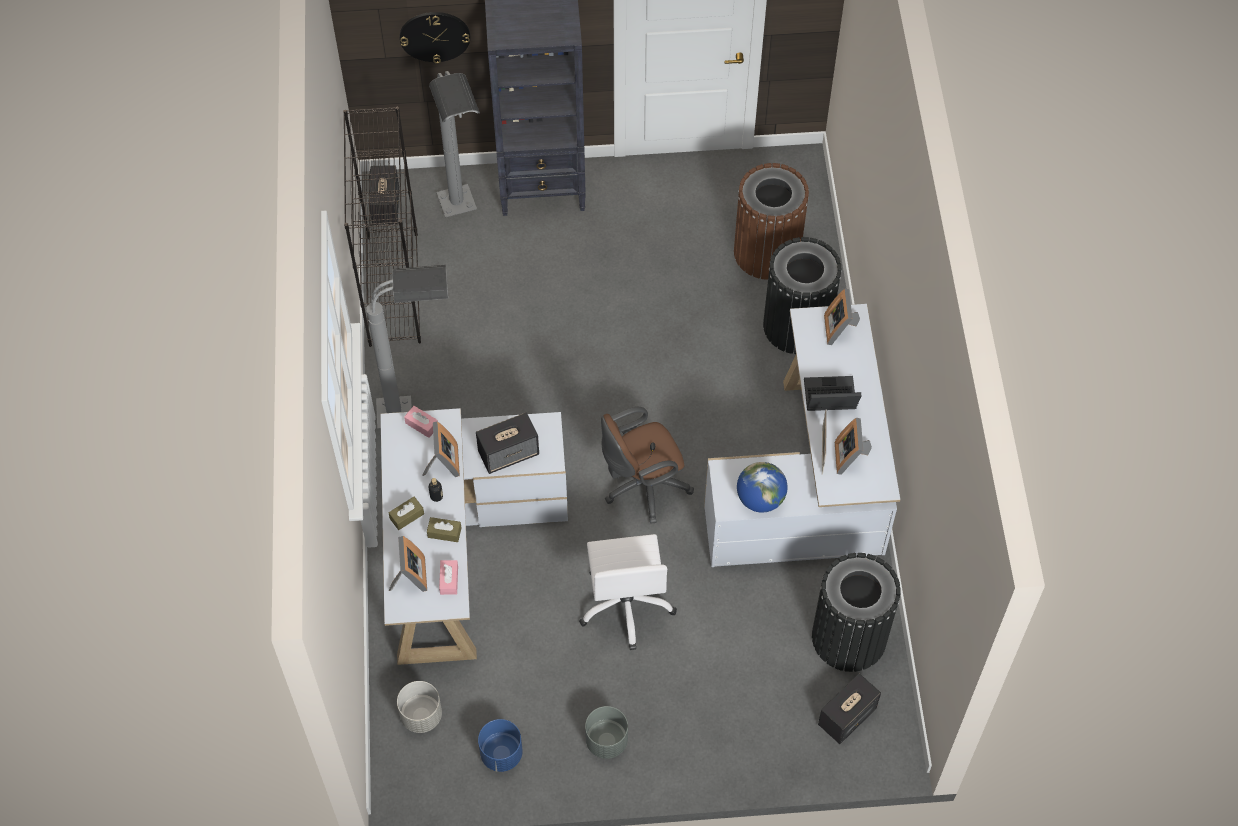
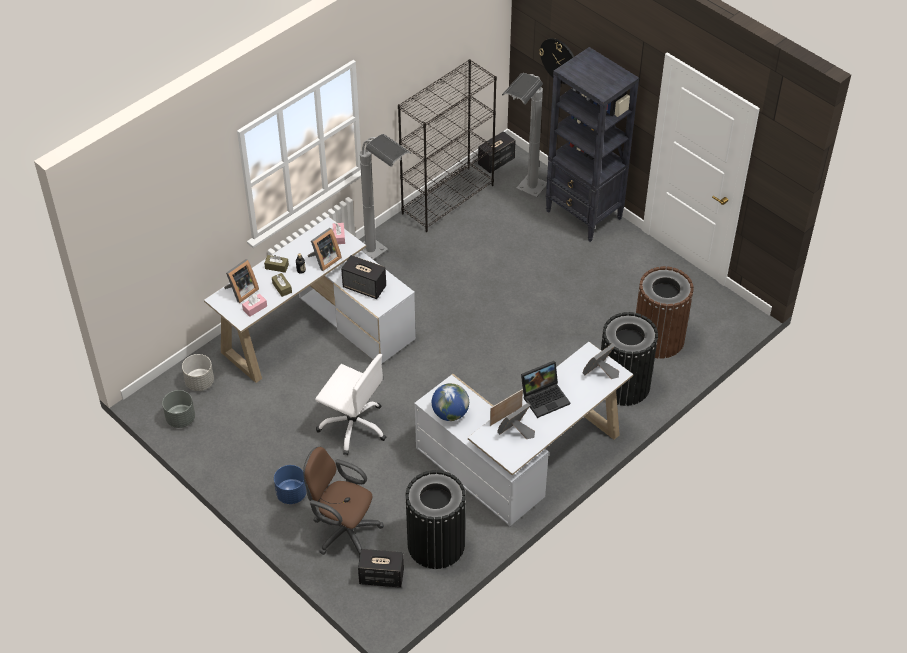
camera: 50 degrees right, 10 degrees down
(501, 754) = (208, 431): blue planter -> blue planter (291, 494)
(606, 741) = (259, 472): grey planter -> grey planter (180, 418)
(626, 605) = (353, 426): white office chair -> white office chair turned 105 degrees counterclockwise
(642, 487) = (436, 384): brown office chair -> brown office chair (343, 531)
(829, 399) = (545, 397): laptop -> laptop turned 105 degrees clockwise

